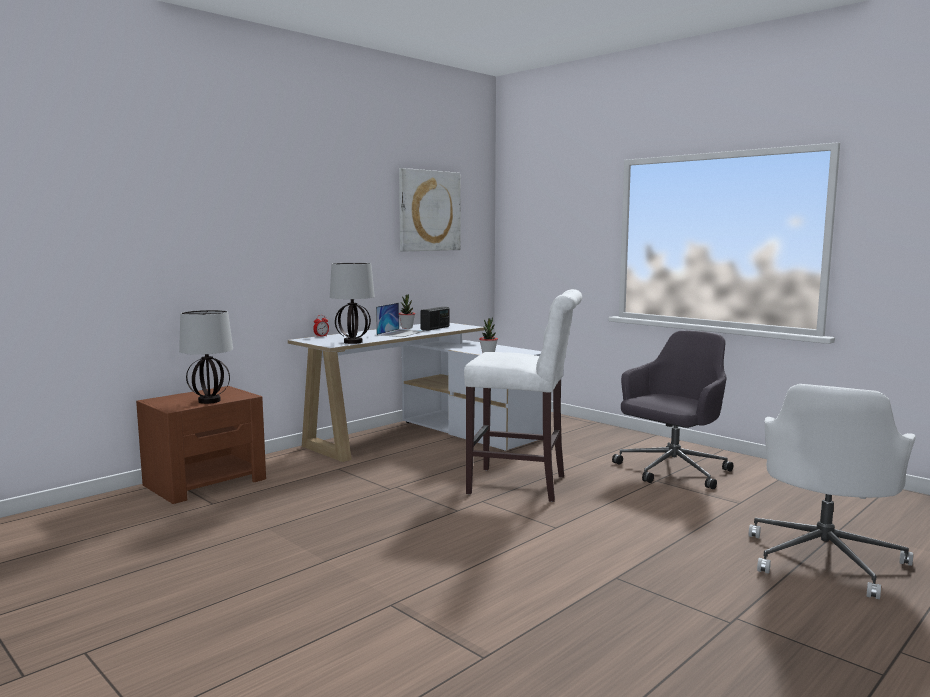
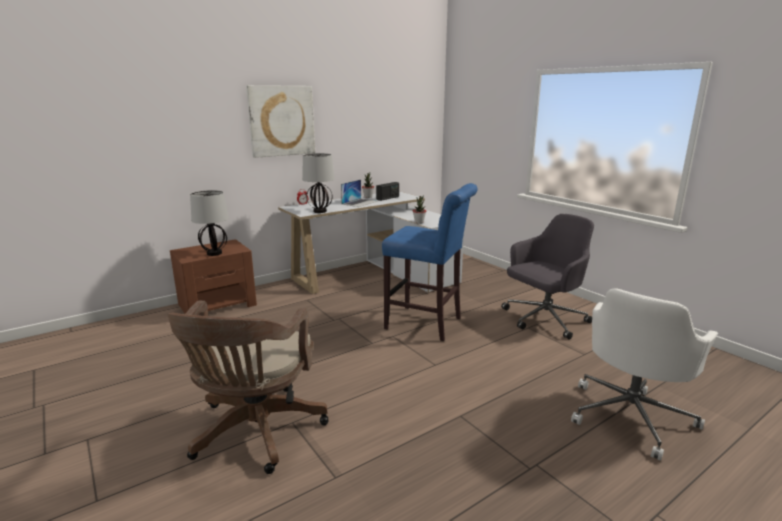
camera: 10 degrees right, 10 degrees up
(343, 621) = (255, 433): none -> brown office chair
(429, 211) = (388, 108): picture -> picture (281, 121)
(523, 485) = (427, 324): white stool -> blue stool

